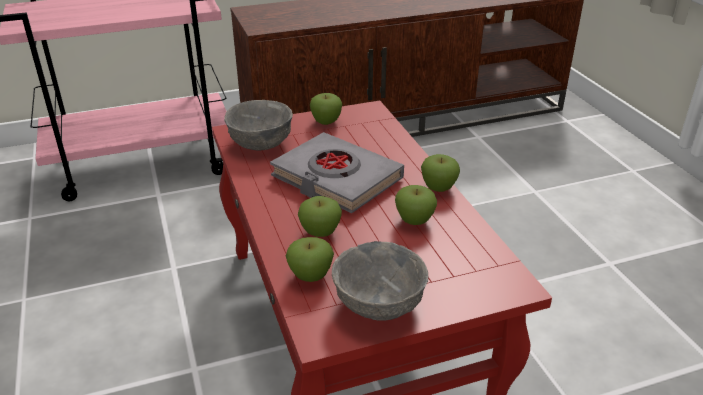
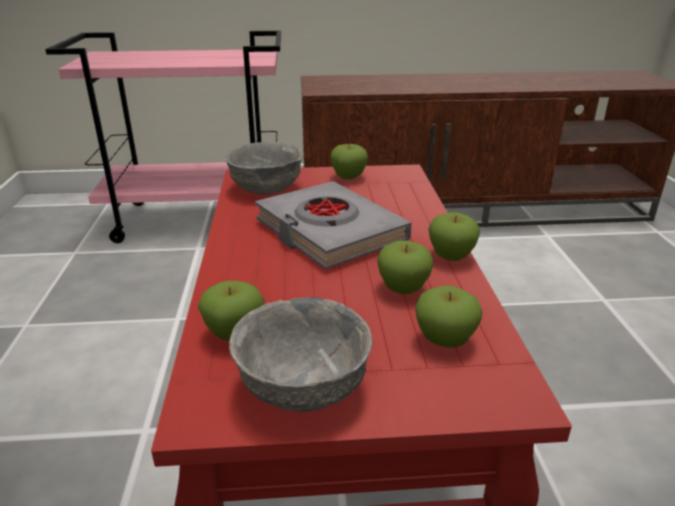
camera: 15 degrees right, 5 degrees down
(320, 233) = (277, 285): apple -> apple (444, 341)

